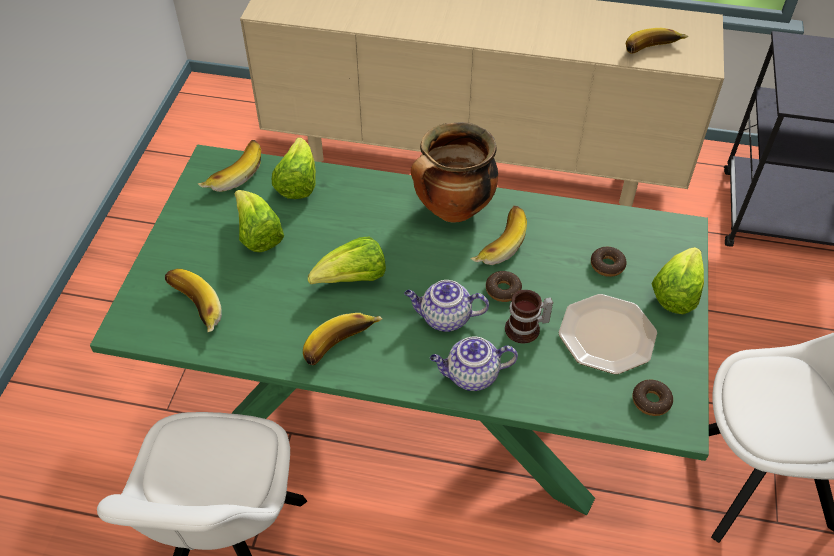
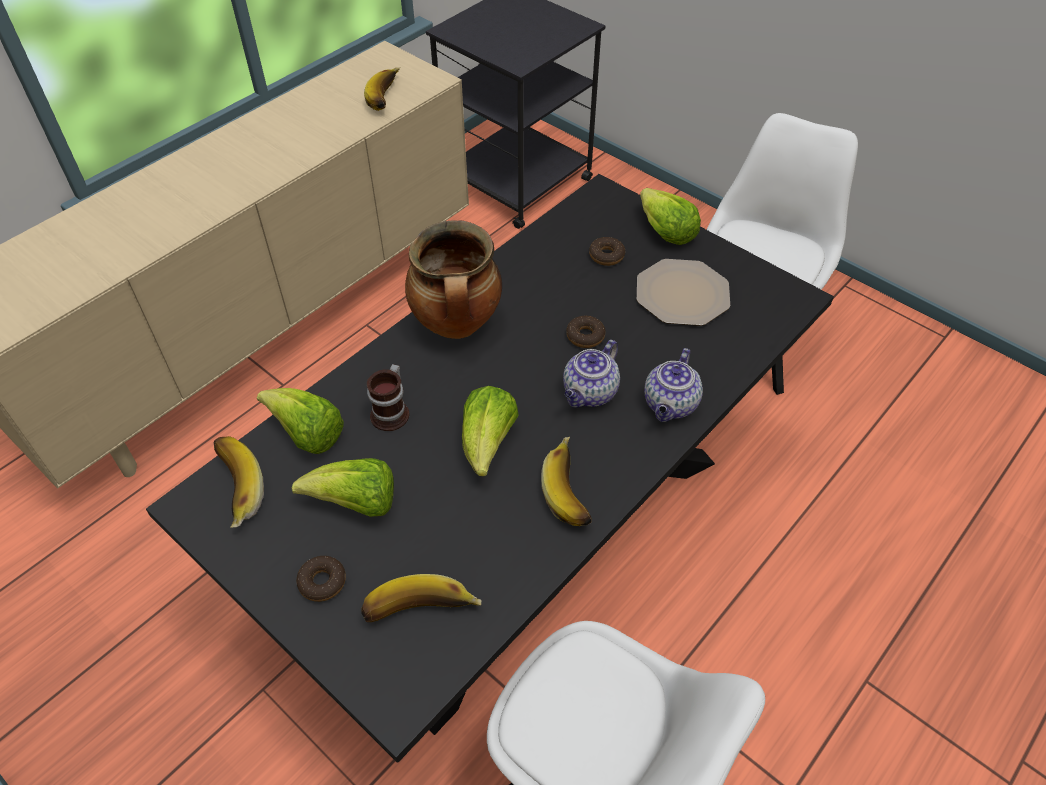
camera: 60 degrees left, 0 degrees up
(416, 405) = (524, 535): green dining table -> black dining table
(496, 243) = (525, 314): banana -> none
(526, 330) = (642, 342): mug -> mug (393, 412)
(651, 401) = (766, 302): donut -> donut (322, 582)

